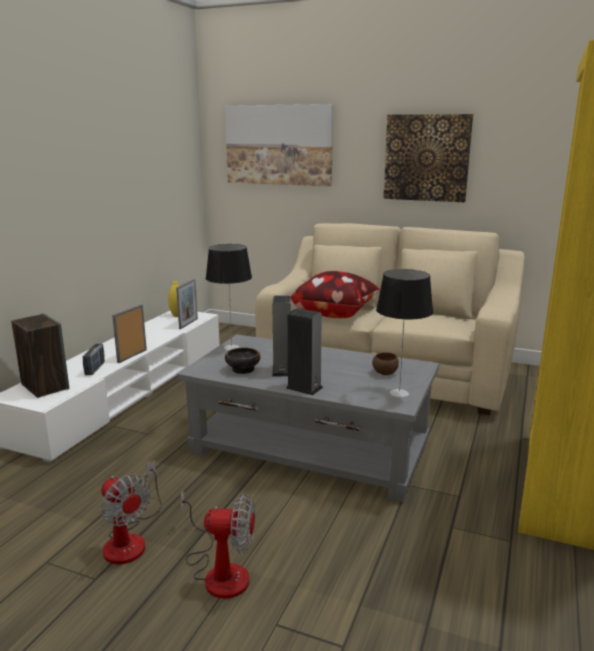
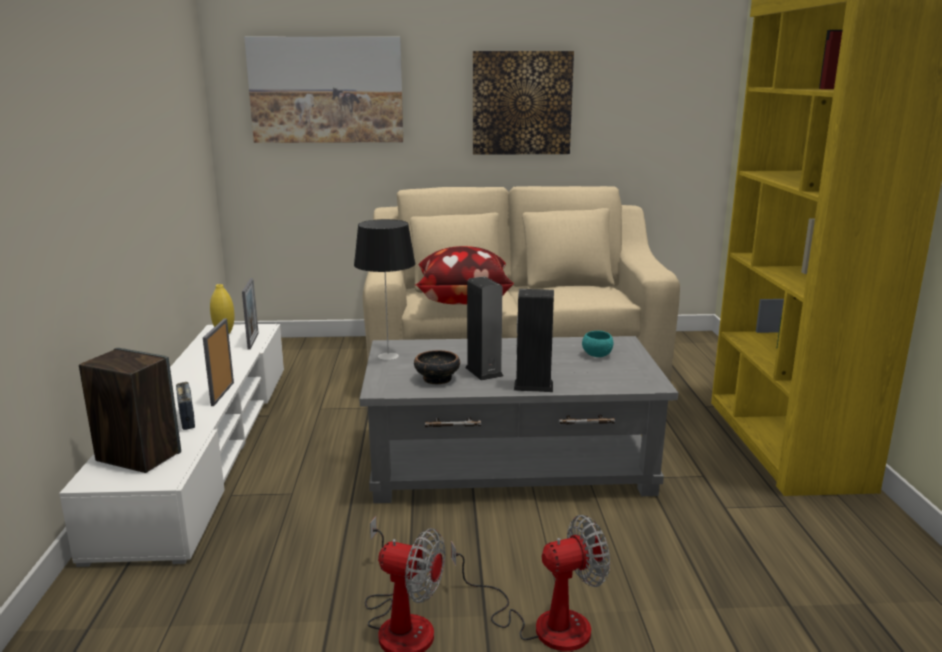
camera: 25 degrees left, 0 degrees up
(384, 373) = (597, 355): brown bowl -> turquoise bowl
(399, 393) = (636, 372): table lamp -> none

